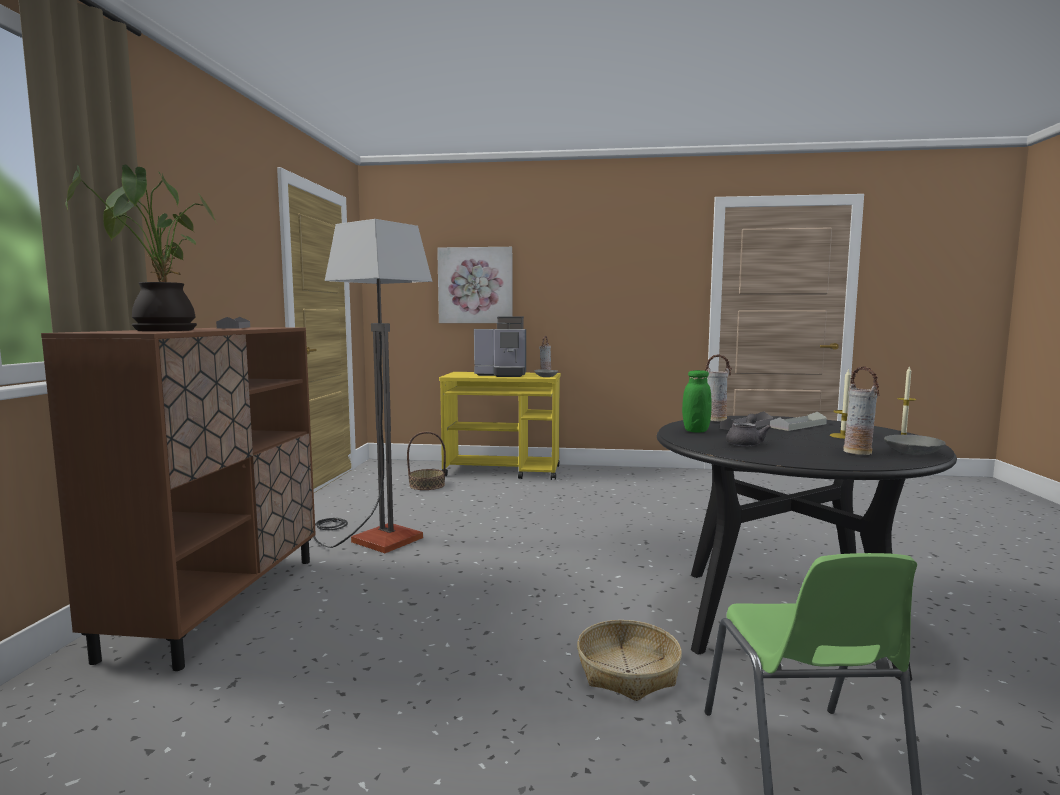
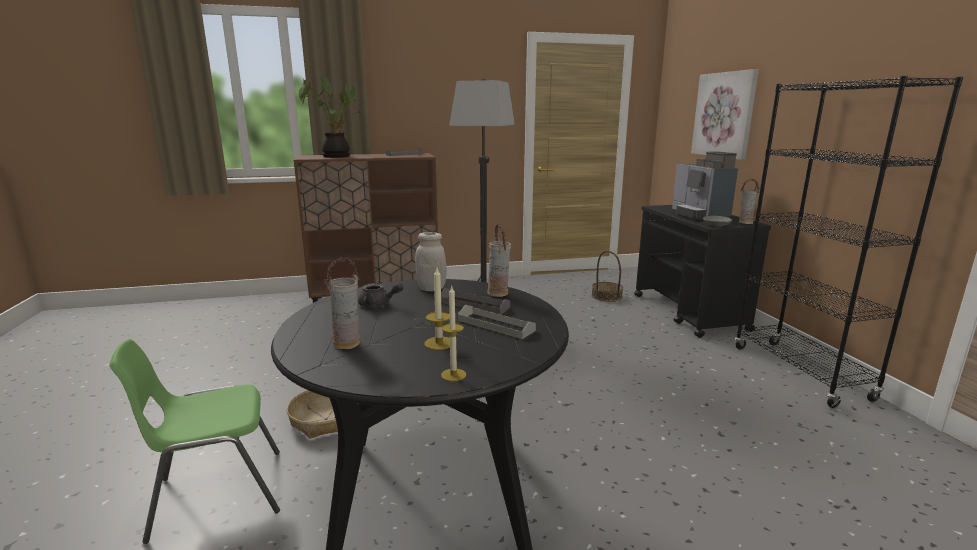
camera: 70 degrees right, 10 degrees up
(503, 471) = (689, 312): yellow cart -> black cart
(631, 473) = (800, 372): none -> black bookcase
(695, 430) = (431, 288): green jar -> white jar
(913, 453) = (350, 369): grey bowl -> none

